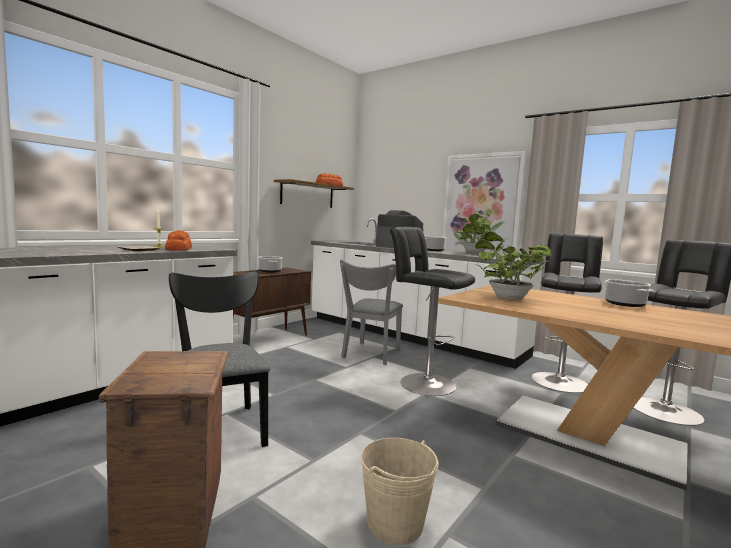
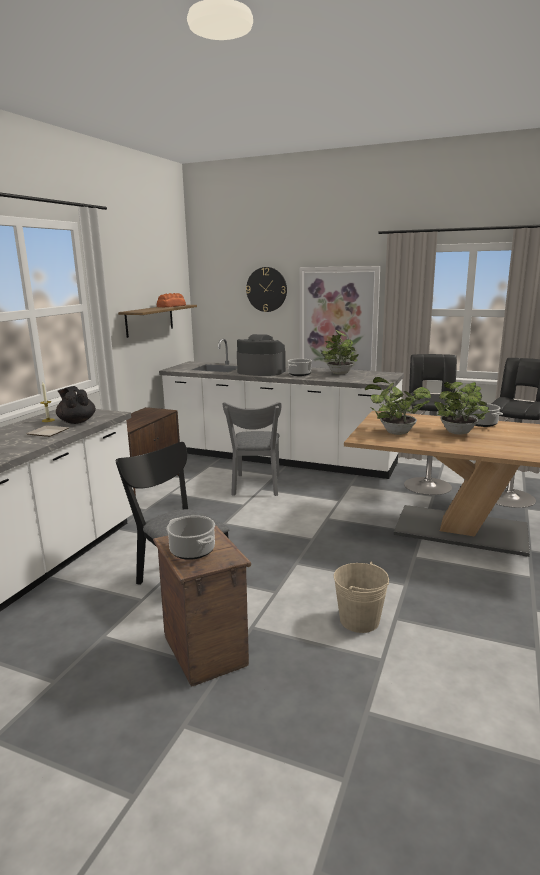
camera: 15 degrees left, 10 degrees up
(179, 248) = (77, 421): bread -> black teapot
(269, 271) = (137, 417): cooking pot -> cooking pot (192, 550)
(418, 177) = (266, 289): none -> wall clock
(424, 383) = (320, 508): black stool -> none
(589, 307) = (459, 433): none -> potted plant

